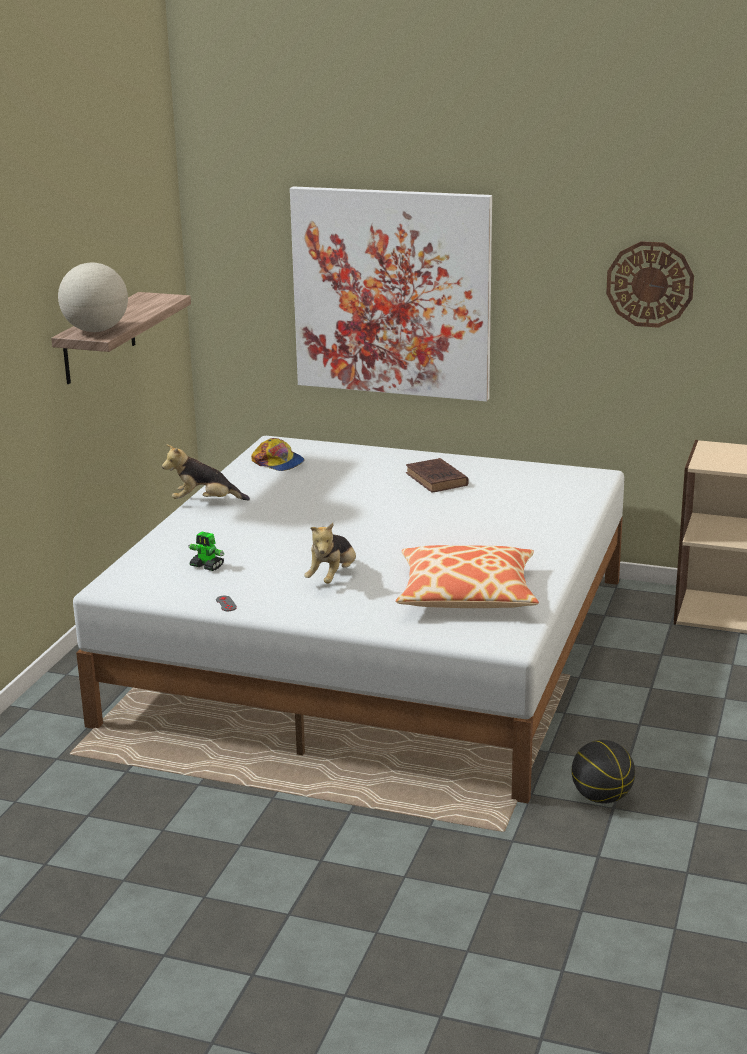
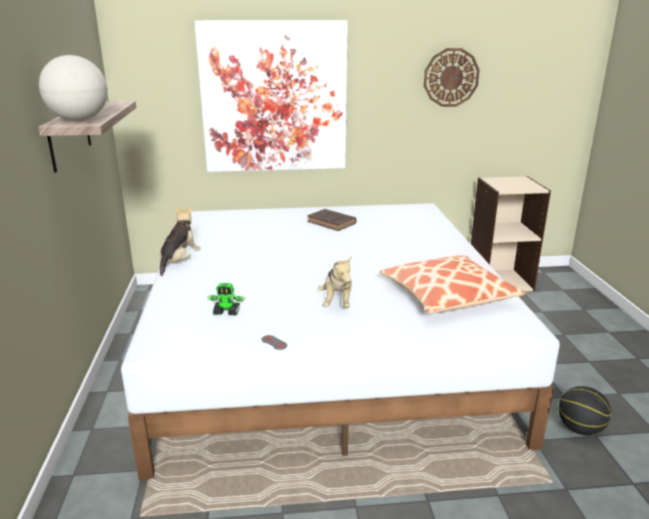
camera: 25 degrees left, 0 degrees up
(205, 502) = (179, 261): plush toy -> plush toy turned 135 degrees clockwise
(278, 463) = (211, 227): cap -> none

